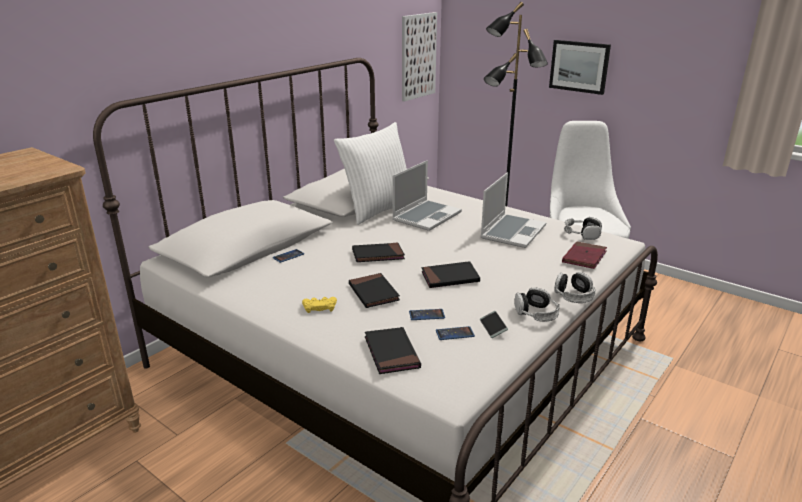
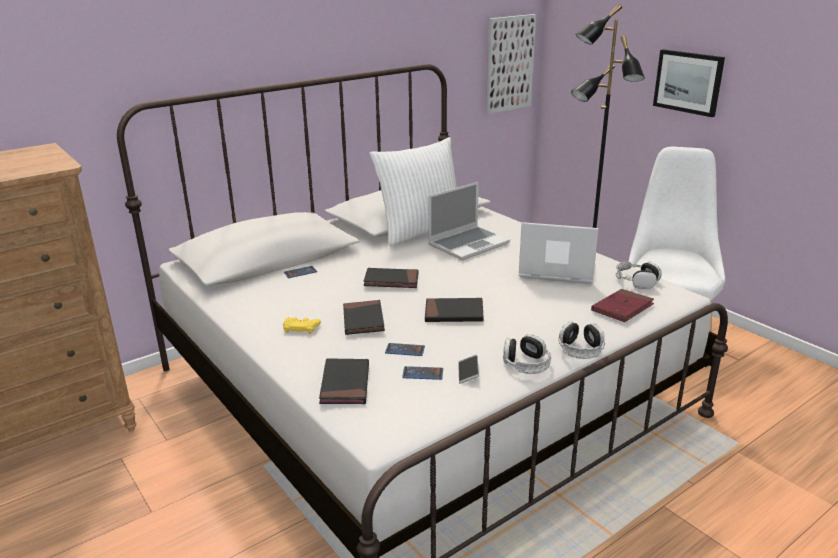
camera: 15 degrees right, 0 degrees up
(512, 232) = (555, 270): laptop -> laptop turned 120 degrees counterclockwise

